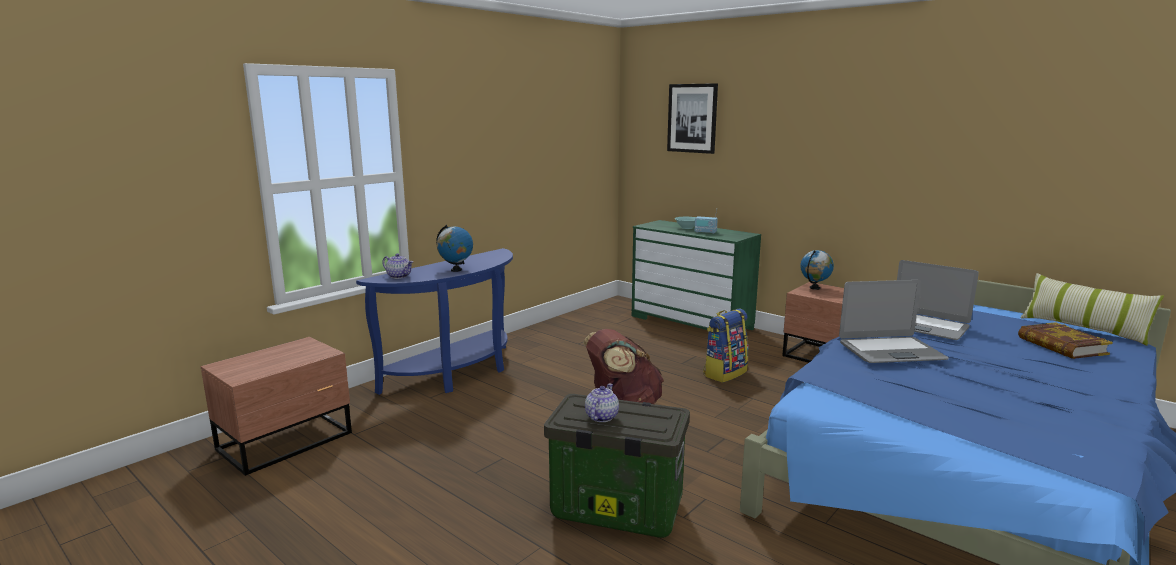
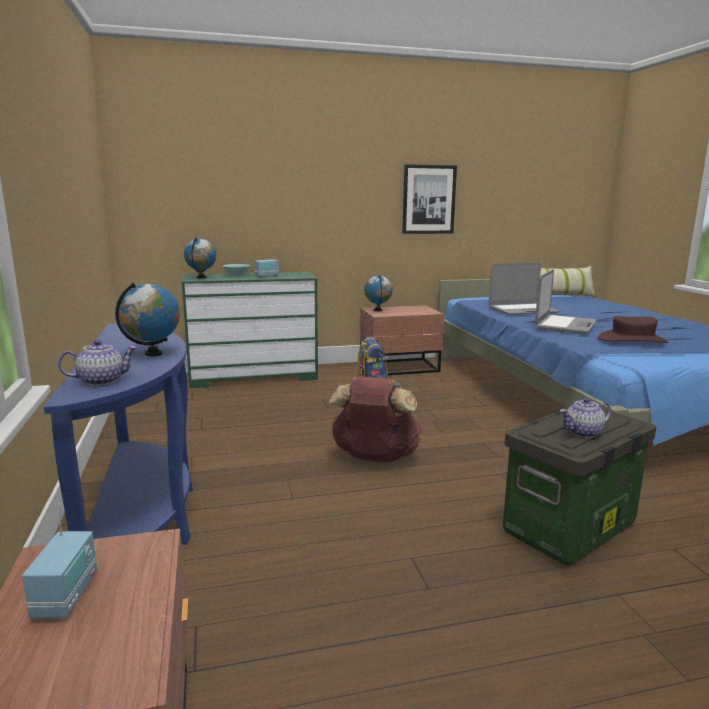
camera: 55 degrees left, 0 degrees up
(281, 354) = (66, 596): none -> radio
(601, 417) = (583, 433): teapot -> teapot turned 75 degrees counterclockwise
(656, 225) = (201, 277): none -> globe
(692, 118) = (213, 155): picture -> picture (428, 199)
(895, 387) = (632, 340): none -> brown hat
(1061, 346) = (585, 304): book -> none

